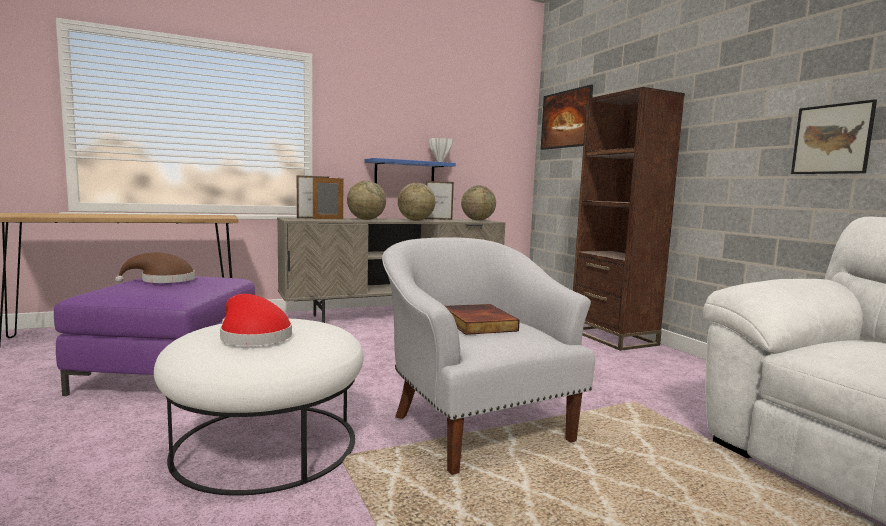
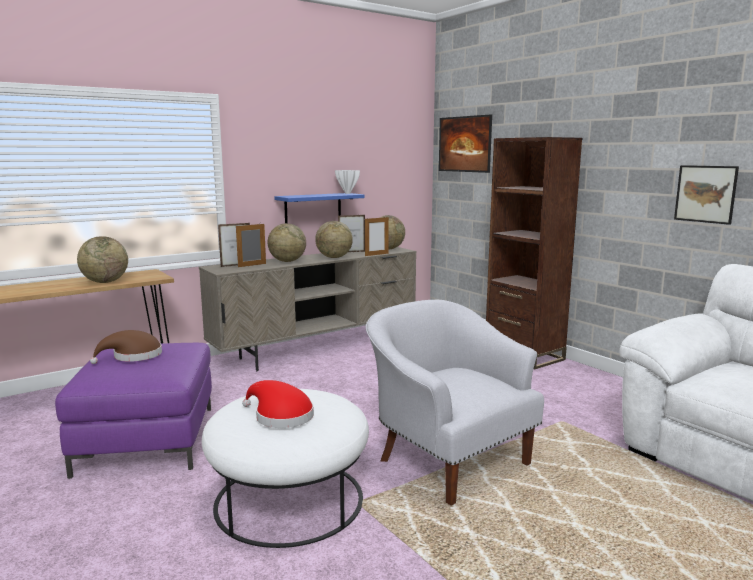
camera: 10 degrees left, 5 degrees up
(171, 216) = (105, 282): none -> globe
(461, 221) = (376, 254): none -> picture frame
(476, 323) = (447, 379): book -> none

